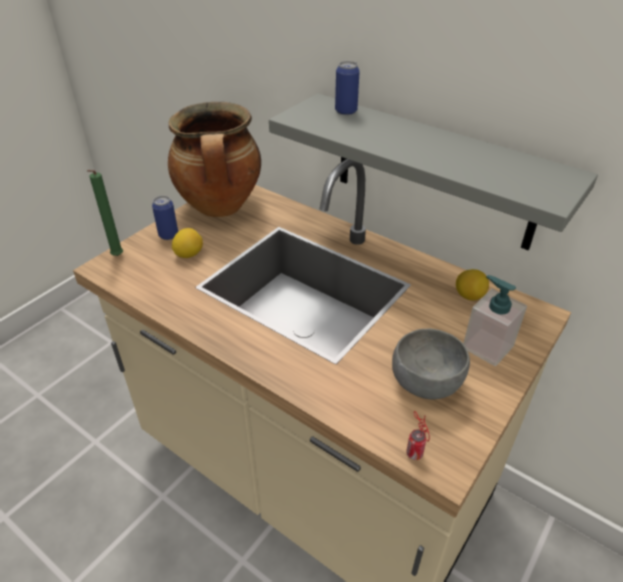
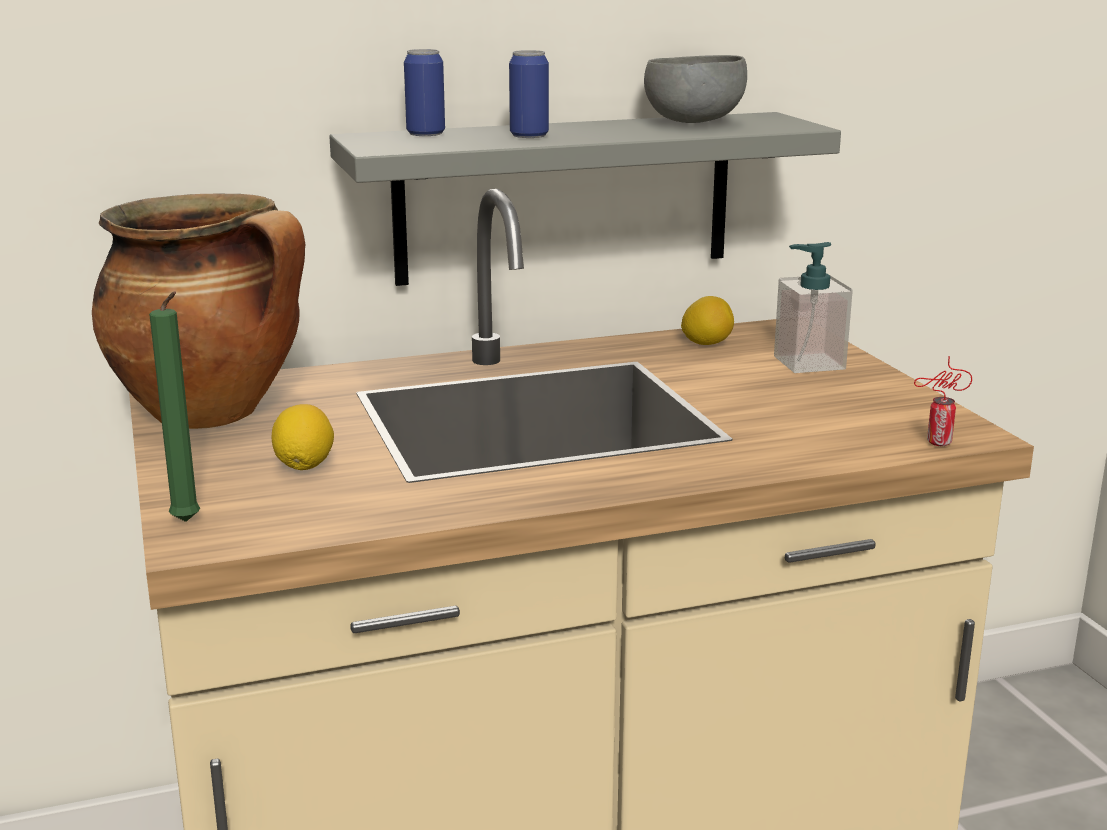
camera: 55 degrees left, 20 degrees down
(168, 235) = (209, 468): can -> can (529, 135)
(425, 383) = (830, 406): grey bowl -> grey bowl (692, 122)

